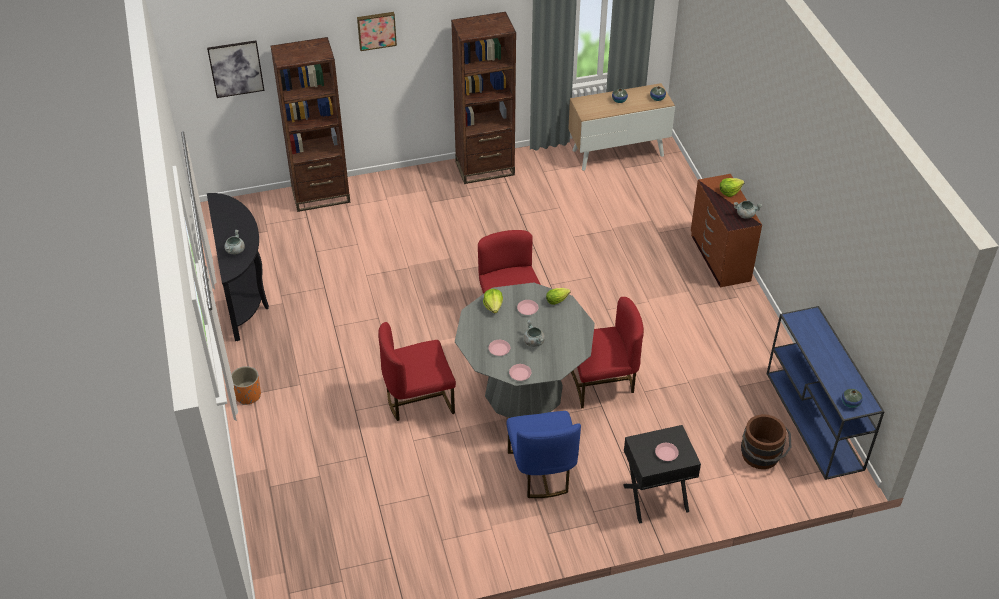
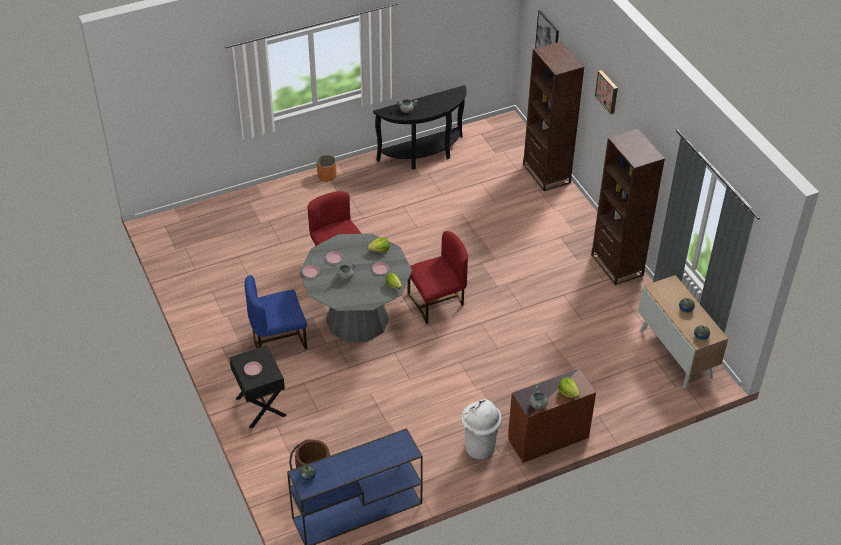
camera: 80 degrees right, 0 degrees up
(602, 383) = (374, 365): red chair -> none
(730, 311) = (479, 448): none -> white trash can

